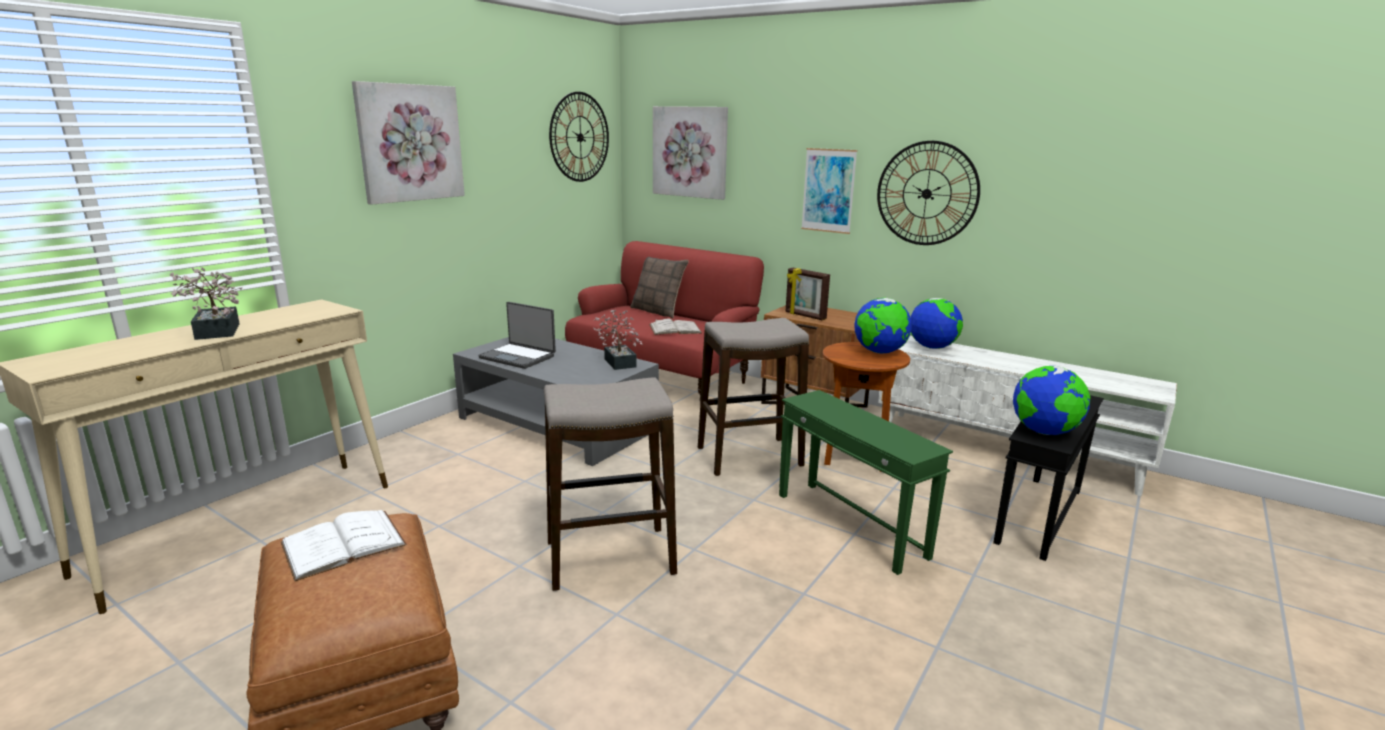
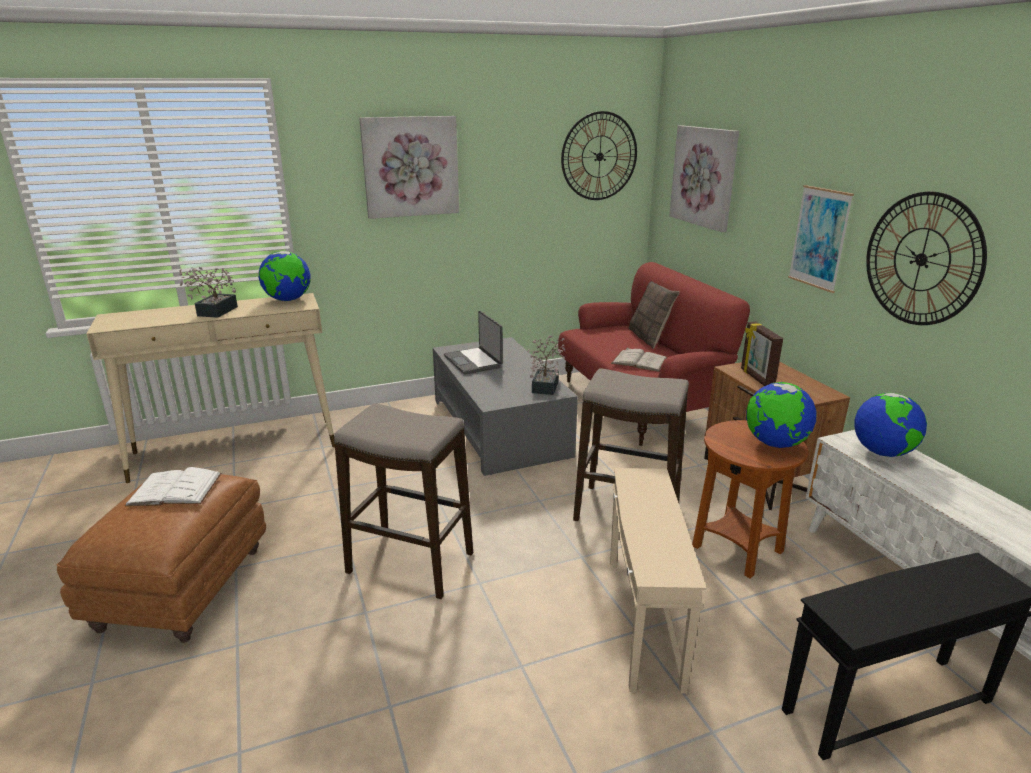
camera: 35 degrees right, 5 degrees up
(849, 525) = (642, 619): green side table -> beige side table
(1044, 432) = (862, 608): globe -> globe (288, 300)

